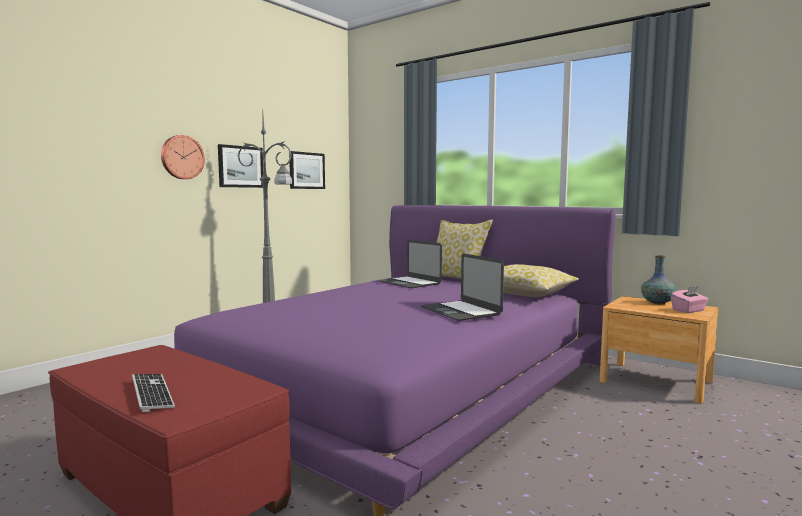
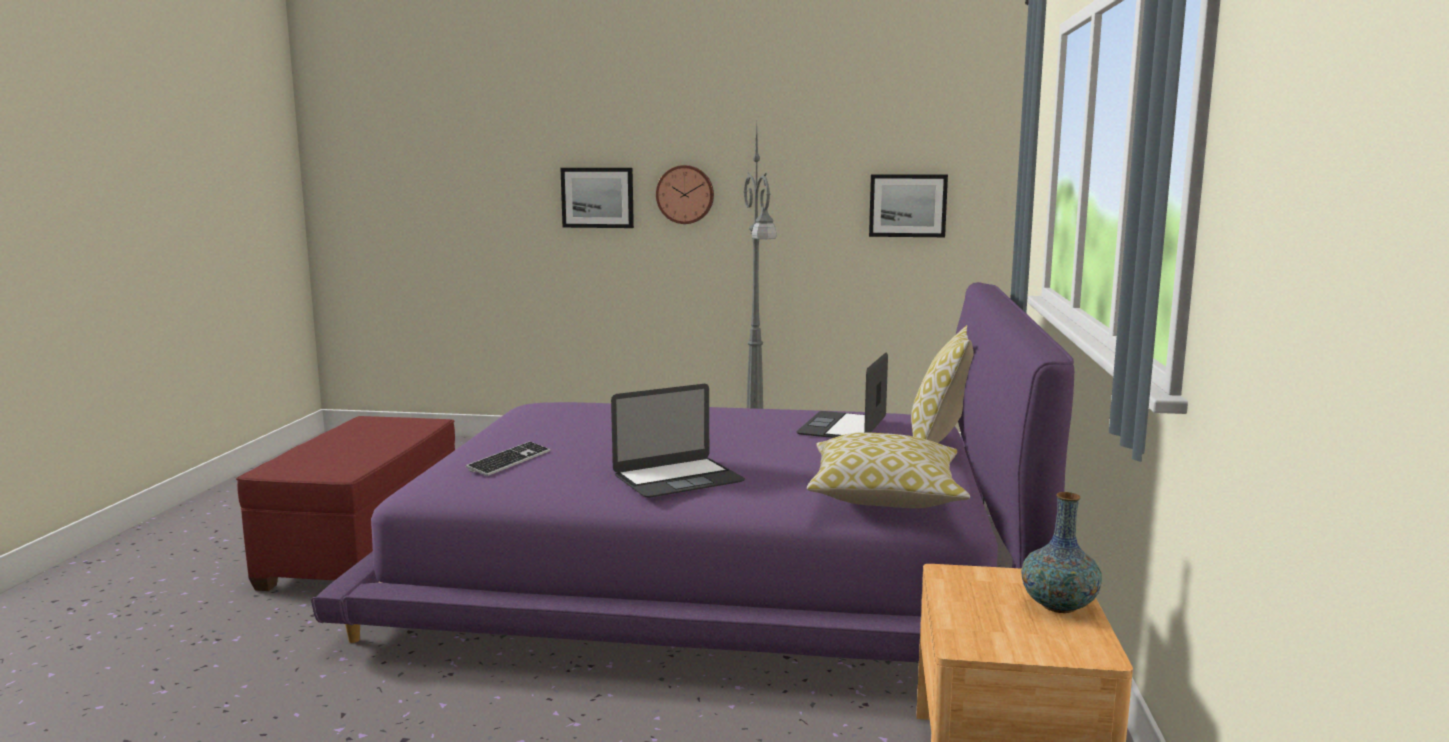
camera: 60 degrees right, 5 degrees up
(152, 393) = (319, 451): keyboard -> keyboard (509, 461)
(240, 166) = (775, 203): picture -> picture (597, 197)
(460, 311) = (678, 478): laptop -> laptop turned 150 degrees counterclockwise
(688, 310) = (1019, 638): pink tissue box -> none

